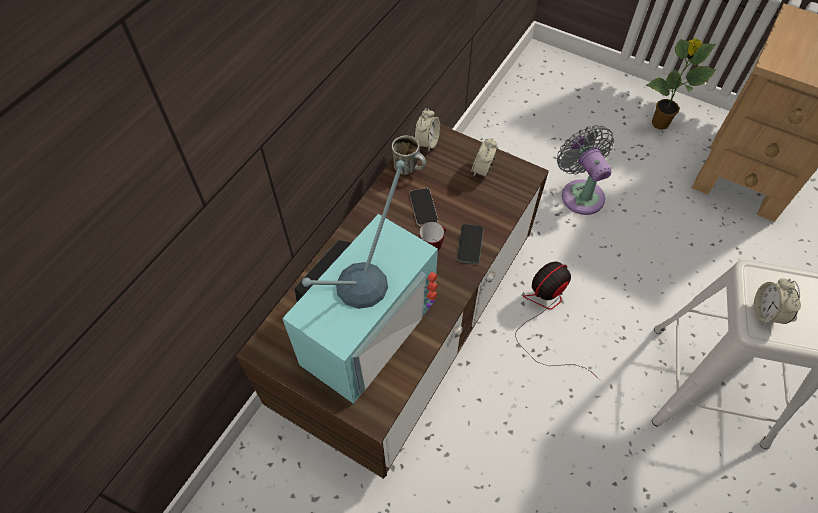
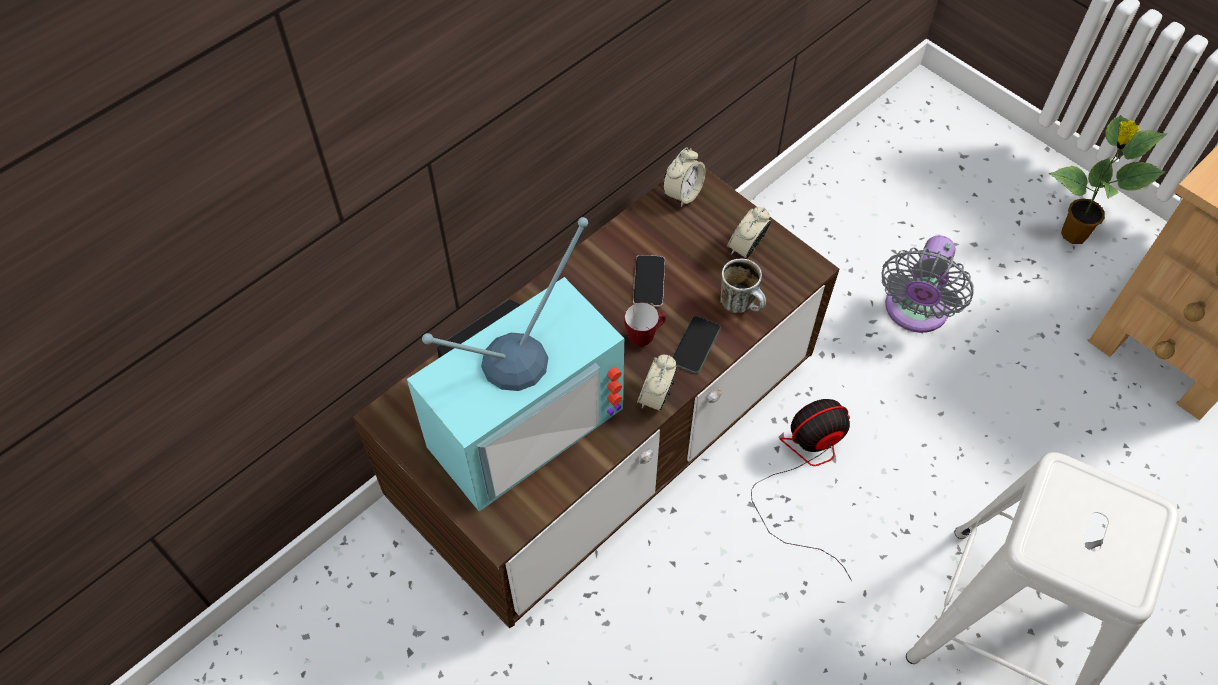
camera: 15 degrees right, 0 degrees up
(409, 169) = (648, 225): mug -> mug (742, 305)
(580, 193) = (914, 312): grey fan -> grey fan turned 150 degrees counterclockwise
(766, 312) = (1059, 530): alarm clock -> alarm clock (656, 397)

